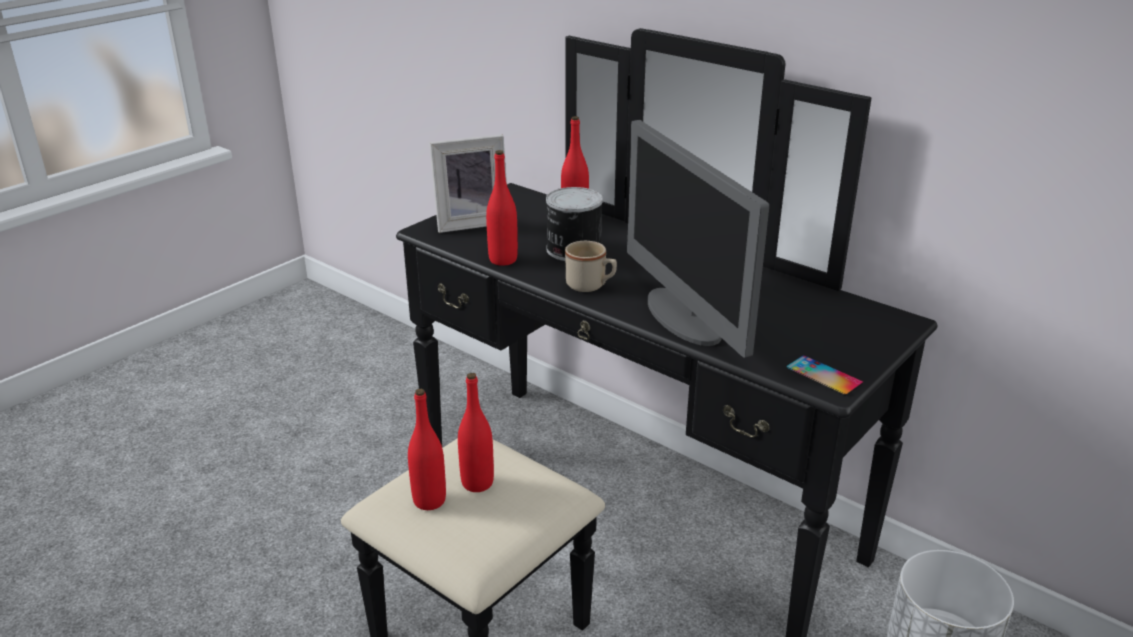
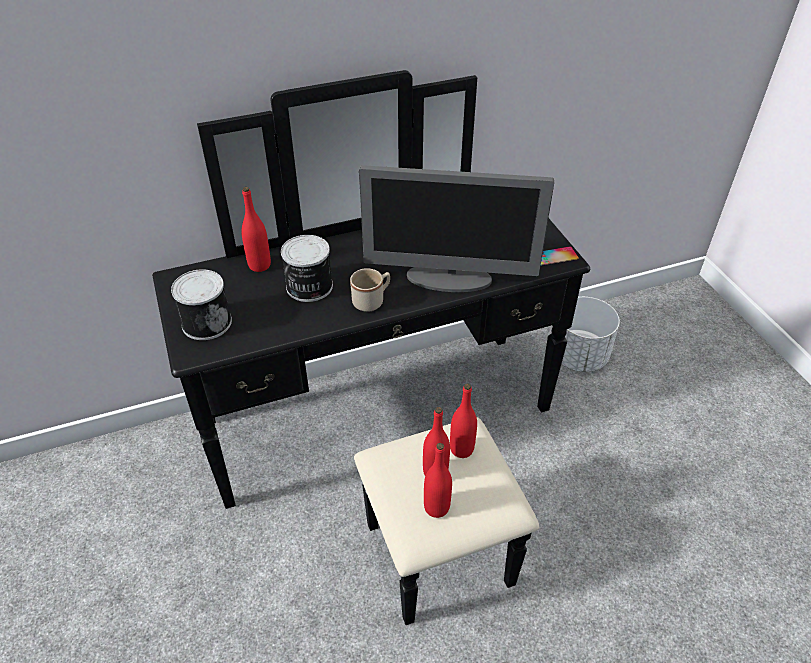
camera: 60 degrees left, 15 degrees up
(471, 222) = (206, 322): picture frame -> can
(503, 260) = (290, 328): red bottle -> red bottle (461, 449)

